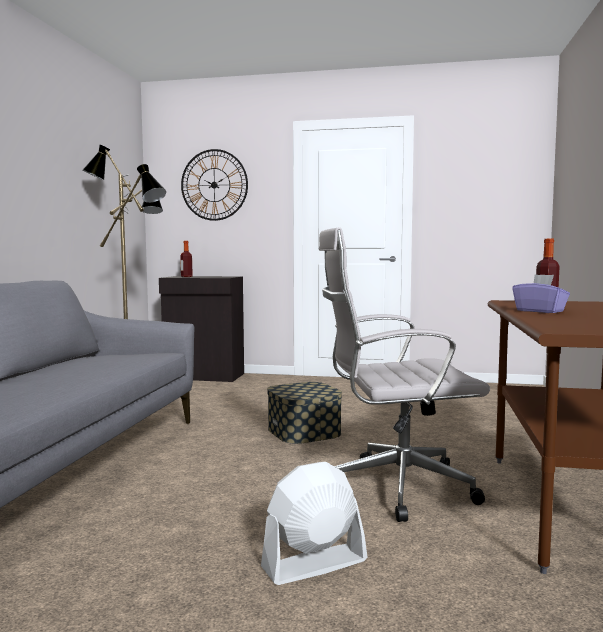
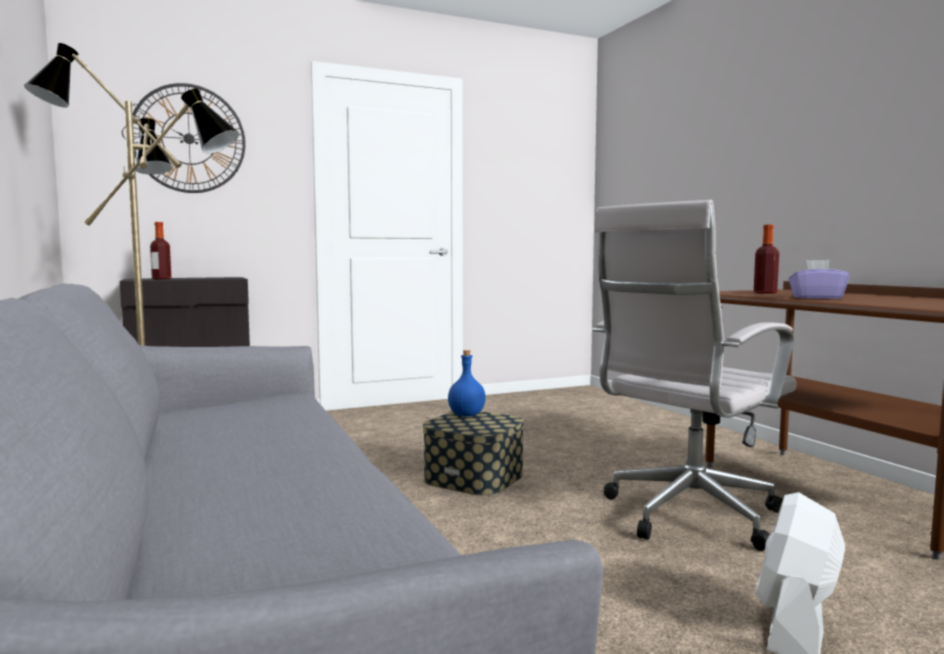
camera: 35 degrees left, 0 degrees up
(310, 385) = (466, 415): none -> blue bottle

